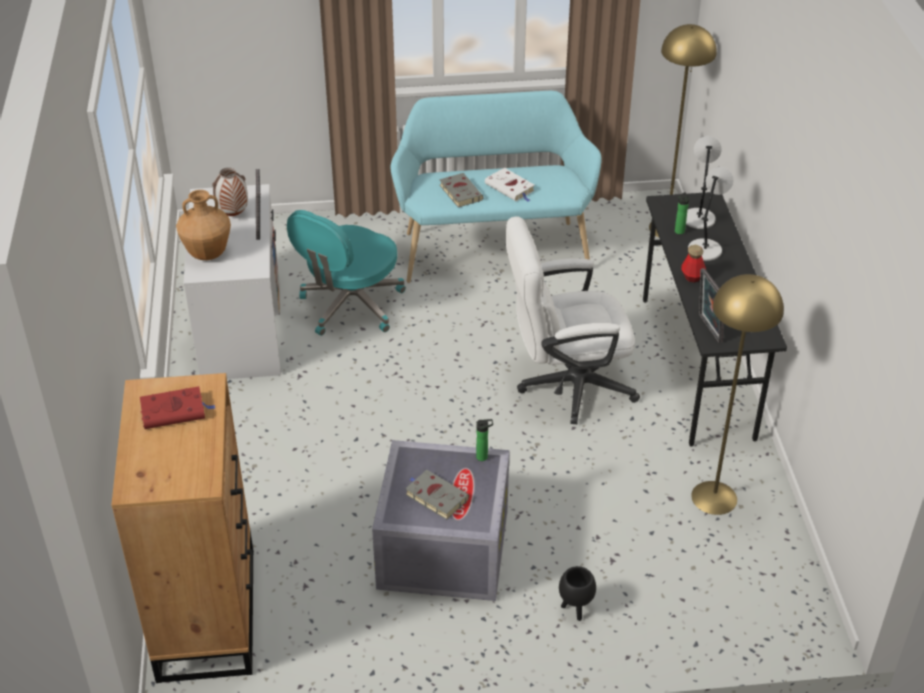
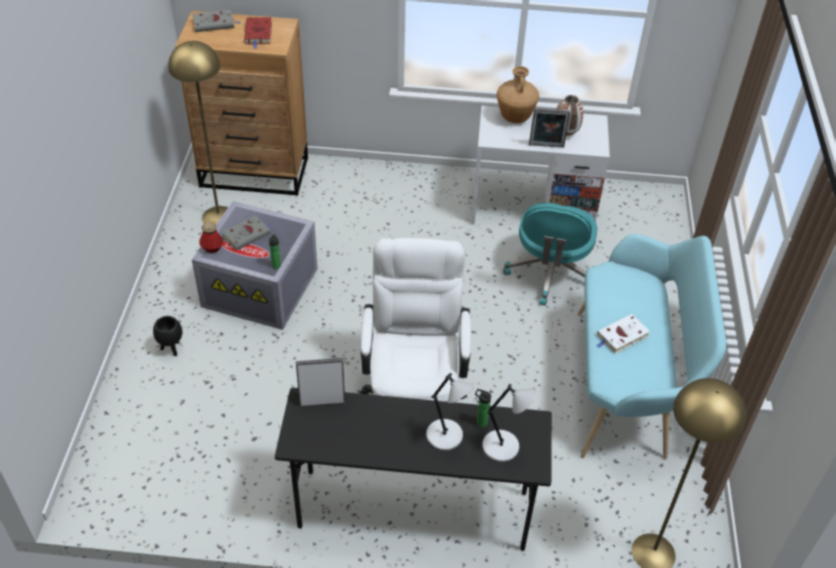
camera: 100 degrees right, 5 degrees up
(350, 306) = (550, 273): turquoise office chair -> turquoise office chair turned 120 degrees counterclockwise
(460, 192) = (617, 297): grey book -> grey book (215, 23)
(692, 277) = (403, 411): bottle -> bottle (212, 248)
(714, 497) = (242, 471): yellow floor lamp -> yellow floor lamp (218, 217)

